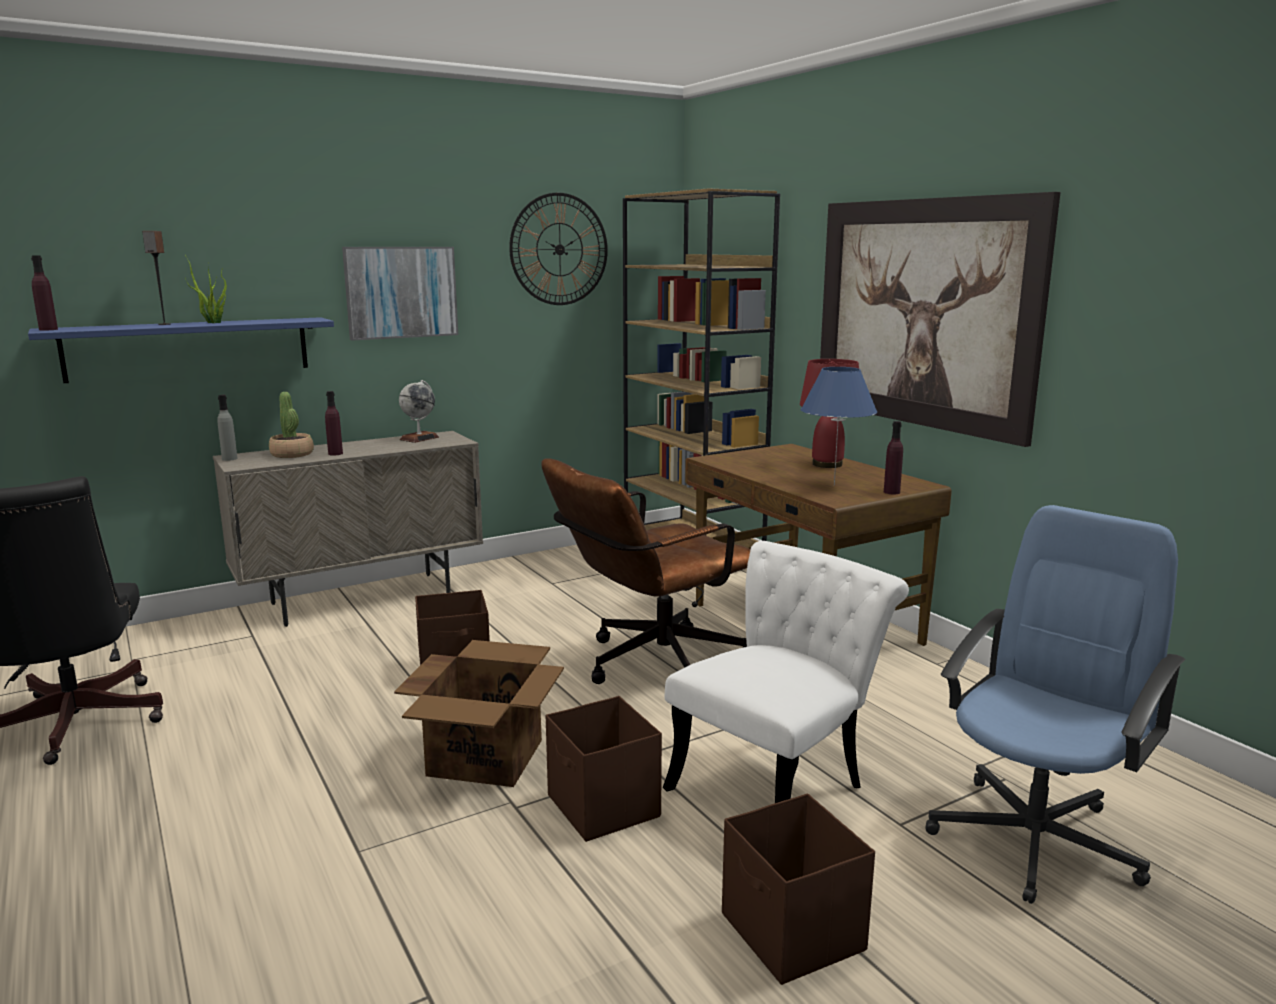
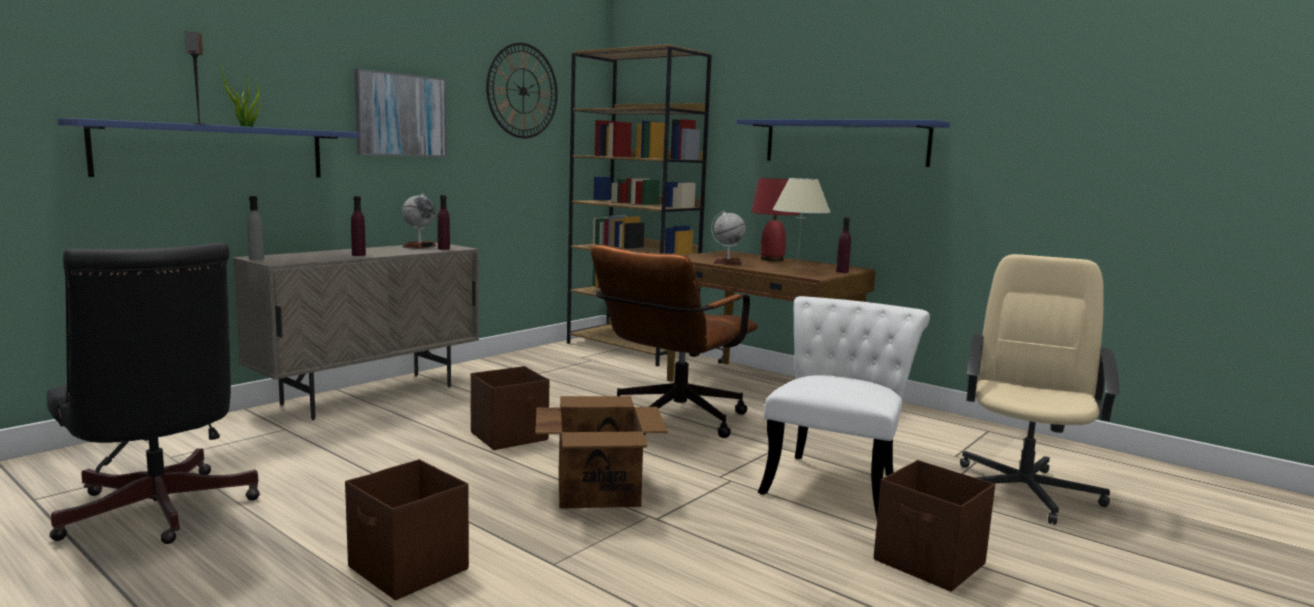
camera: 20 degrees left, 5 degrees down
(48, 329) = (87, 118): purple bottle -> purple bottle (443, 249)
(292, 454) = (316, 255): potted plant -> none
(603, 808) = (725, 510): brown storage box -> brown storage box (408, 569)
(756, 470) = (727, 263): none -> globe
(834, 485) = (797, 269): blue table lamp -> beige table lamp
(923, 313) = (844, 142): picture -> blue shelf
(1036, 838) = (1024, 491): blue office chair -> beige office chair

